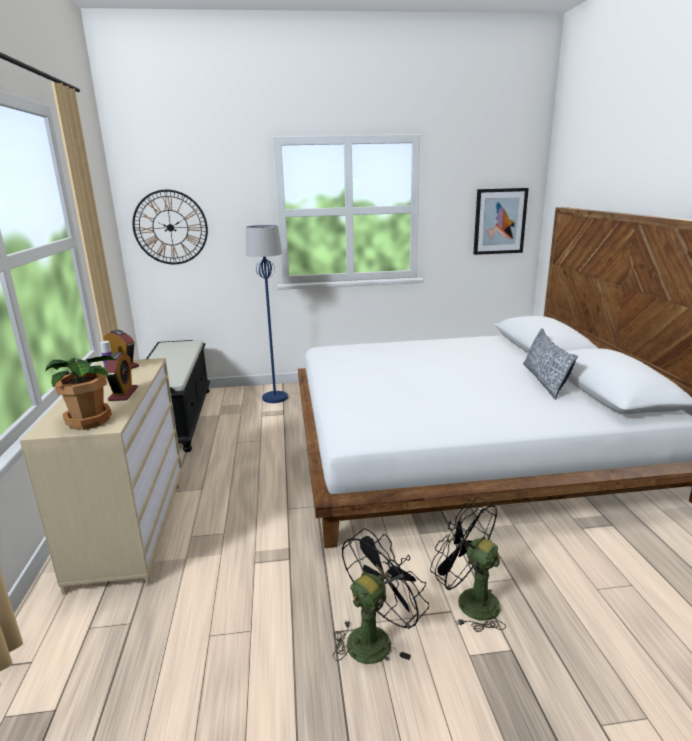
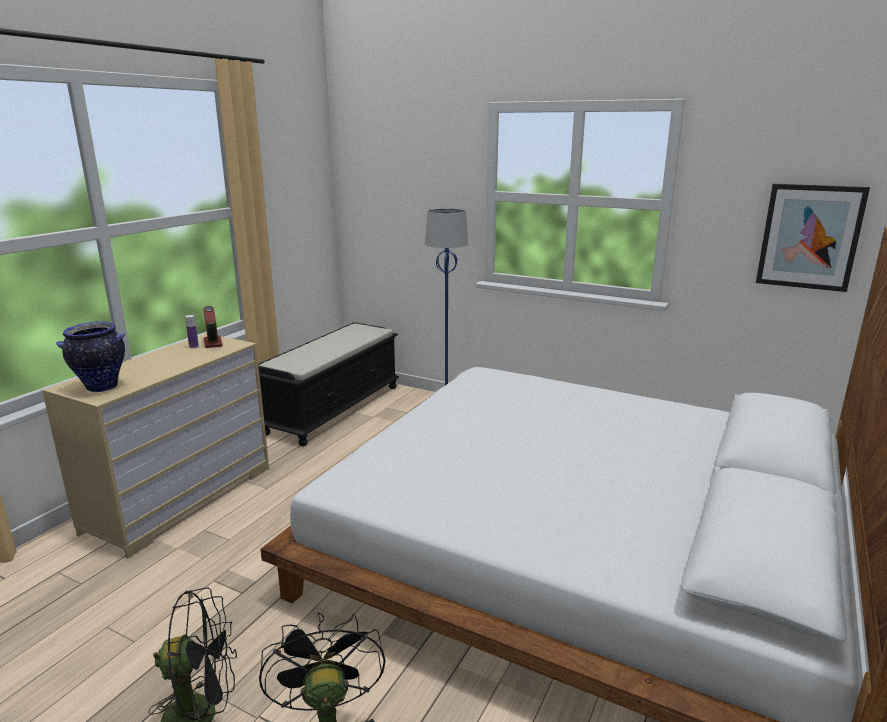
camera: 35 degrees right, 0 degrees up
(89, 420) = (101, 387): potted plant -> vase
(123, 394) = (163, 370): alarm clock -> none
(170, 227) = (378, 201): wall clock -> none
(544, 380) = (683, 502): pillow -> none

